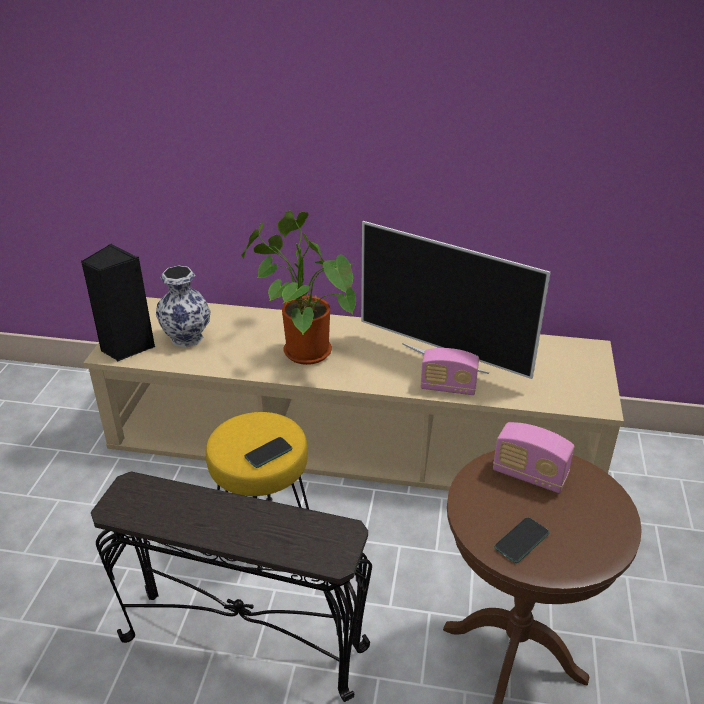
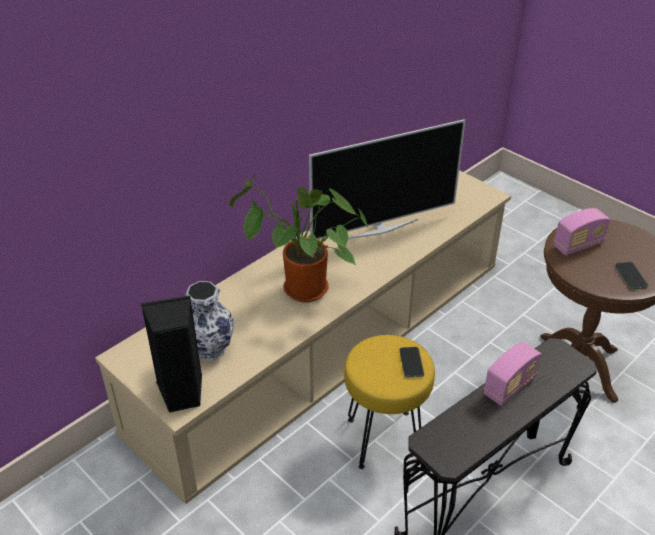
camera: 55 degrees left, 5 degrees up
(448, 387) = (415, 244): radio -> radio (509, 387)

